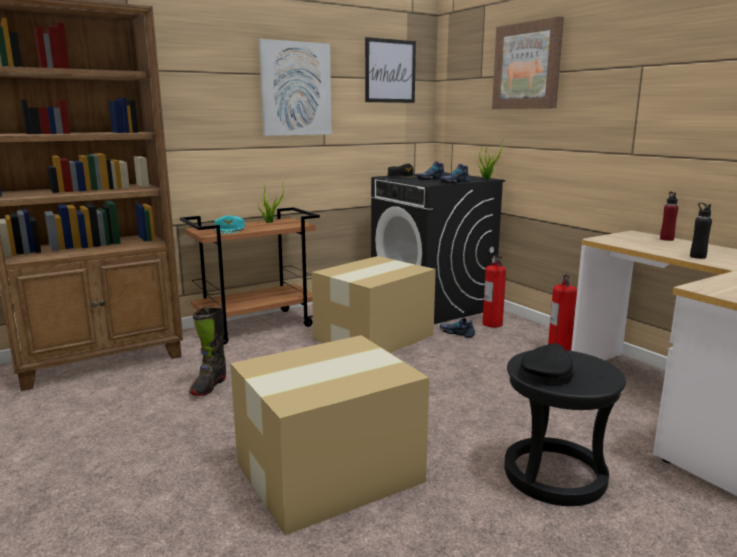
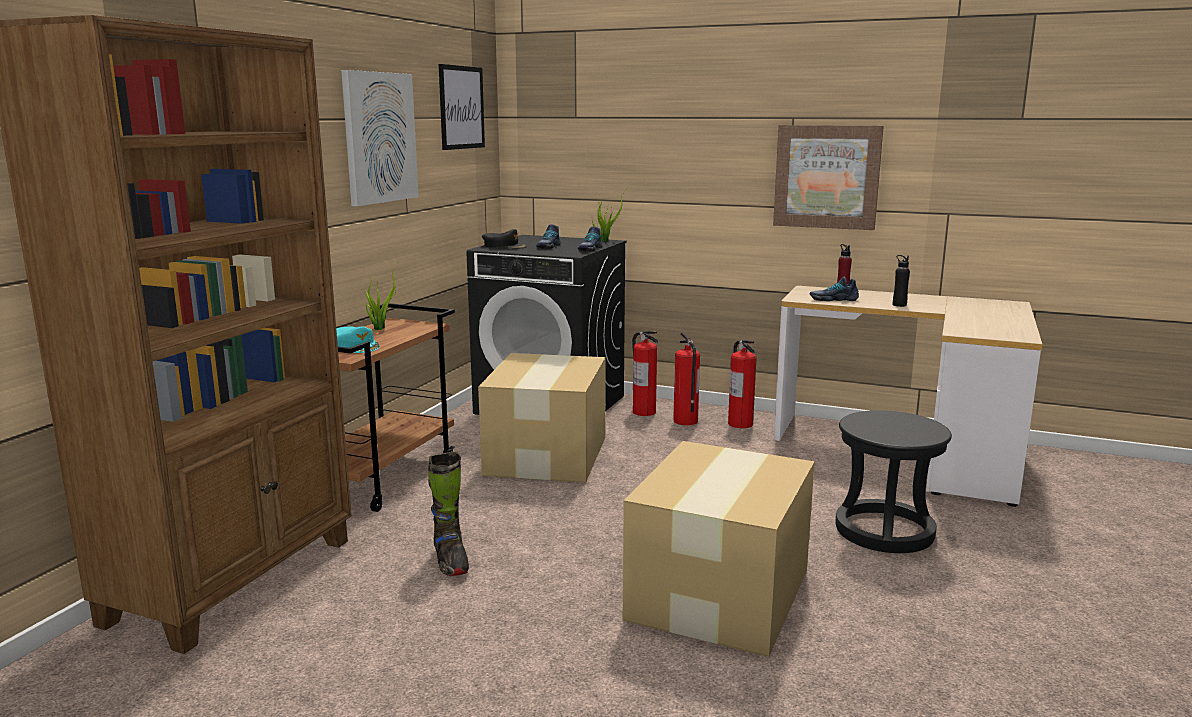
camera: 35 degrees left, 0 degrees up
(457, 333) = (625, 430): shoe -> shoe (833, 299)
(515, 337) = (685, 421): none -> fire extinguisher
(527, 66) = (647, 108): picture -> picture (827, 177)
(547, 373) = (889, 432): black cap -> none

